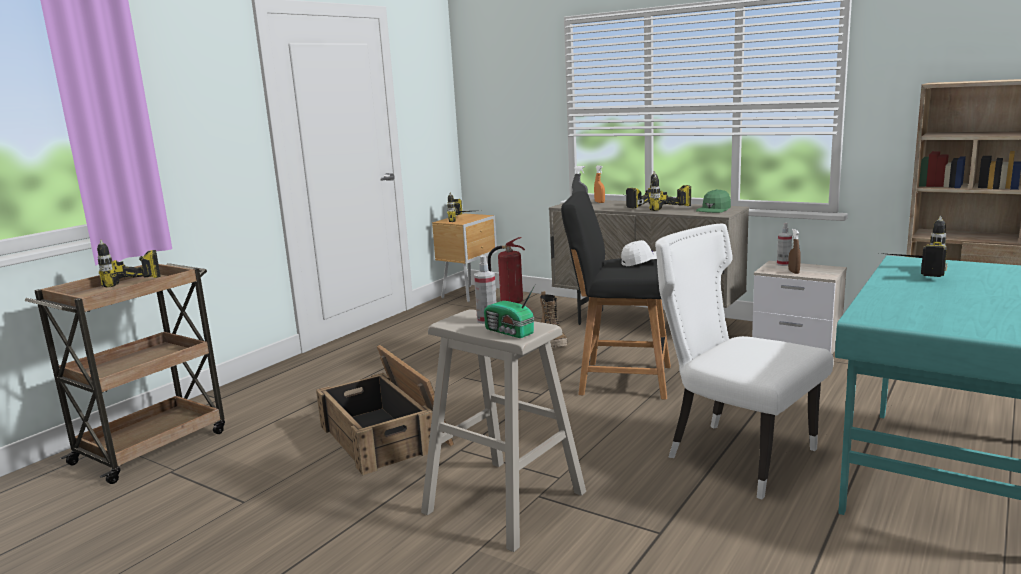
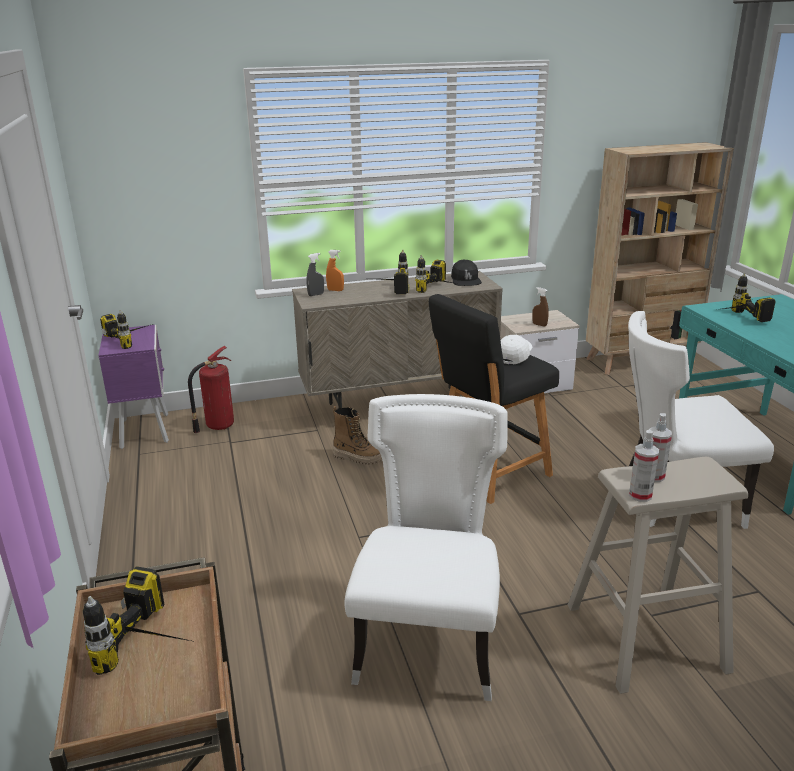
camera: 50 degrees left, 10 degrees up
(386, 435) = (429, 643): crate -> white chair
(470, 294) = (146, 430): brown nightstand -> purple nightstand
(509, 332) = (706, 481): radio -> none
(714, 209) = (465, 280): green cap -> black cap
(783, 264) = (515, 318): spray bottle -> spray bottle (640, 495)

